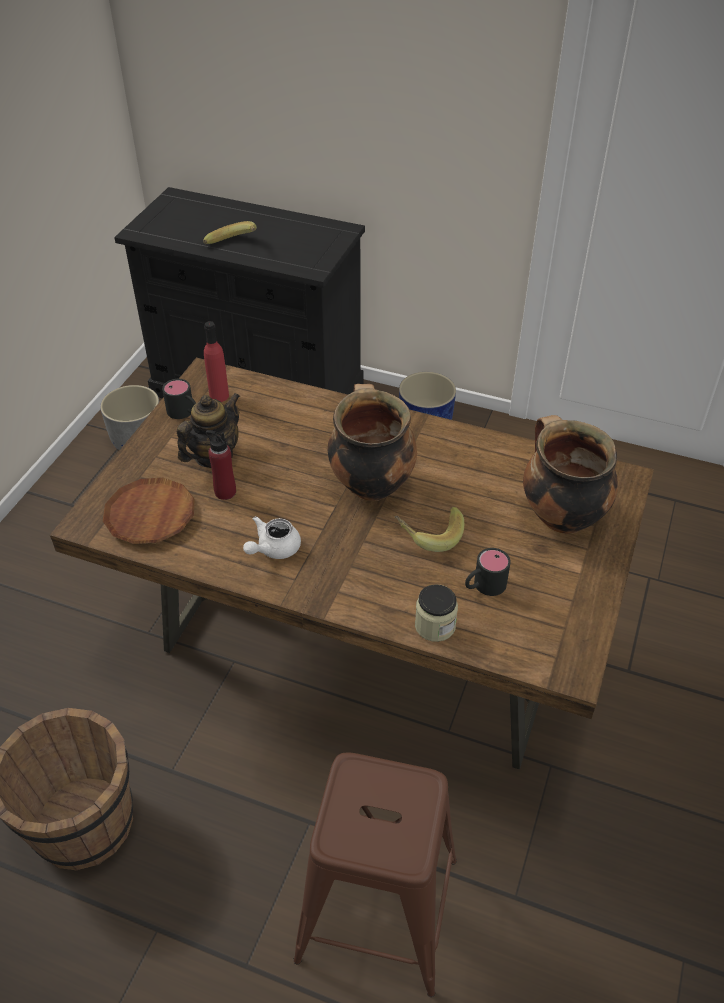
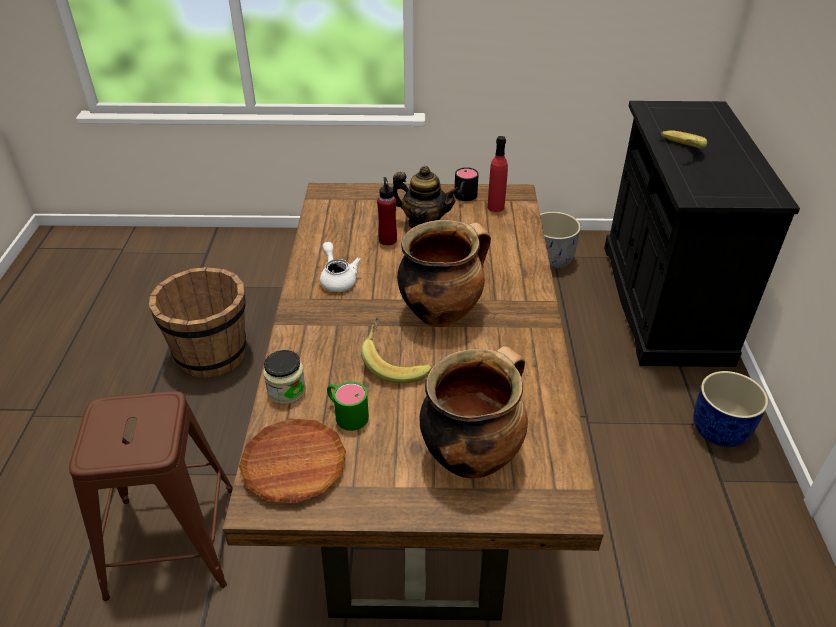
camera: 70 degrees right, 5 degrees down
(150, 515) = (345, 215): brown plate -> brown plate (294, 465)
(273, 549) = (338, 279): white teapot -> white teapot turned 45 degrees clockwise
(483, 586) = (346, 414): black mug -> green mug

